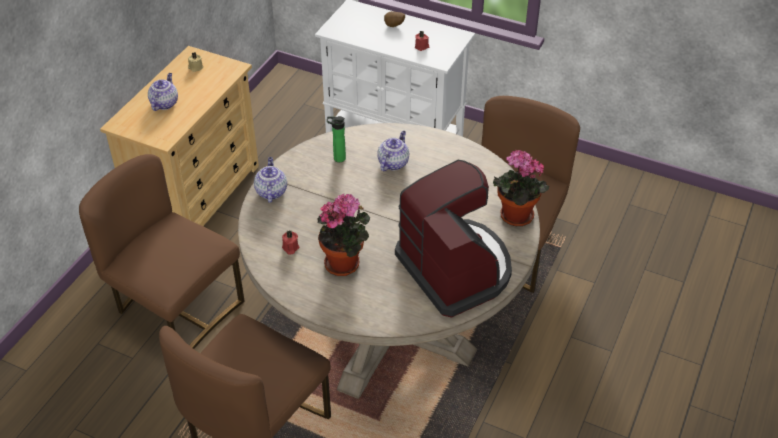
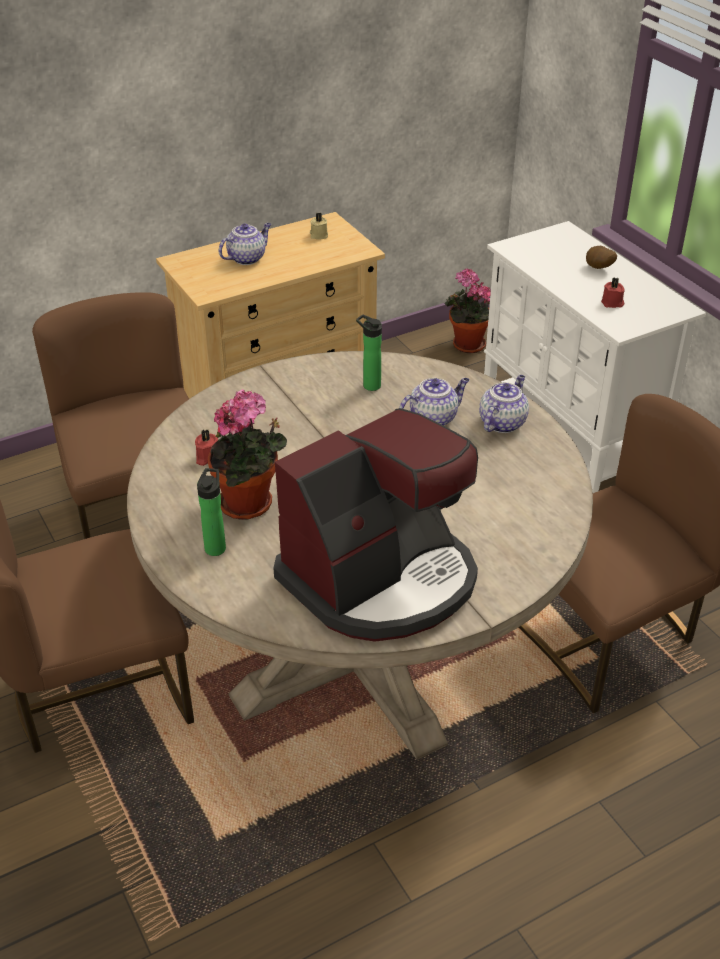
camera: 35 degrees right, 5 degrees down
(271, 192) = (252, 388): teapot -> teapot (502, 422)
(351, 297) = (216, 546): none -> bottle
(456, 269) = (381, 579): coffee machine -> coffee machine turned 45 degrees clockwise
(514, 217) = (531, 554): potted plant -> potted plant (465, 345)

